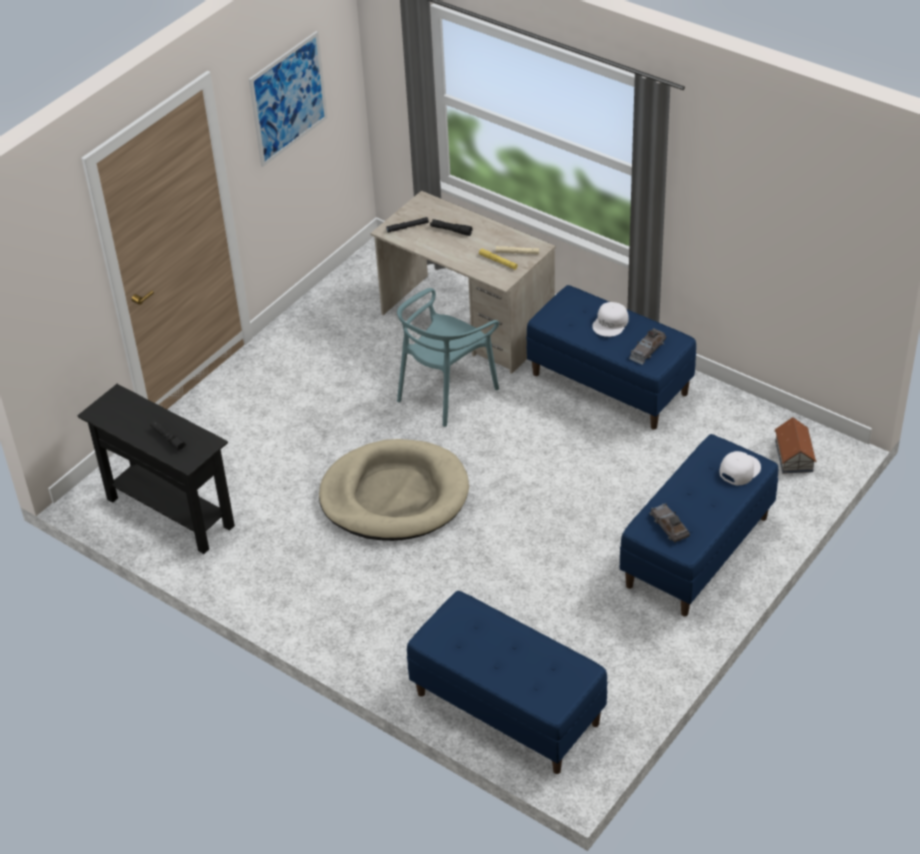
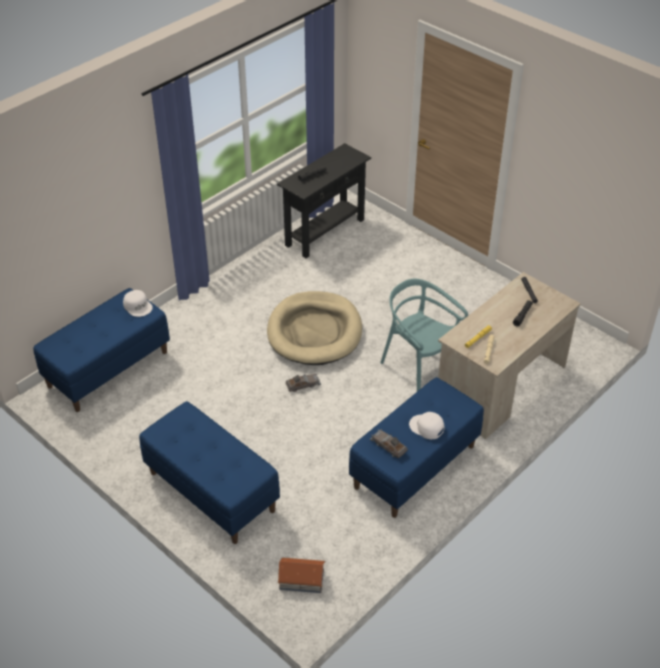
camera: 95 degrees right, 0 degrees up
(288, 98) = (580, 156): picture -> none
(669, 526) = (183, 427): grey toy car -> grey toy car (303, 385)
(739, 470) = (229, 480): white cap -> white cap (138, 306)

